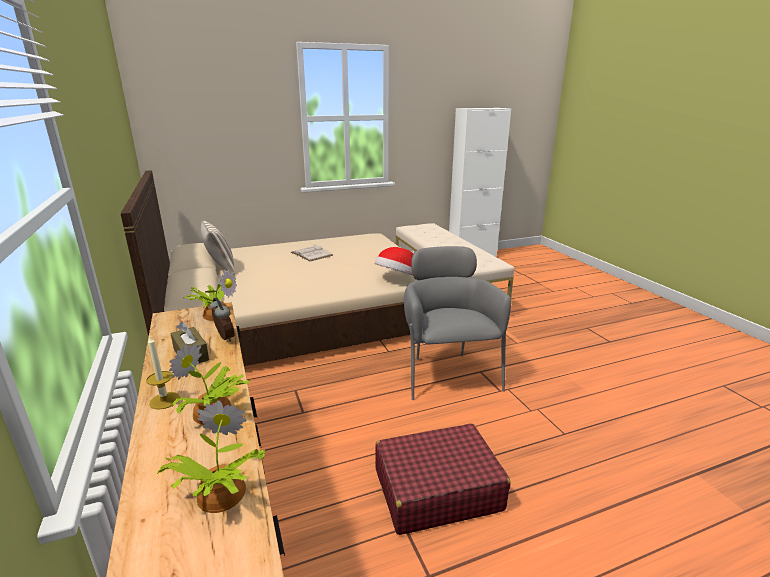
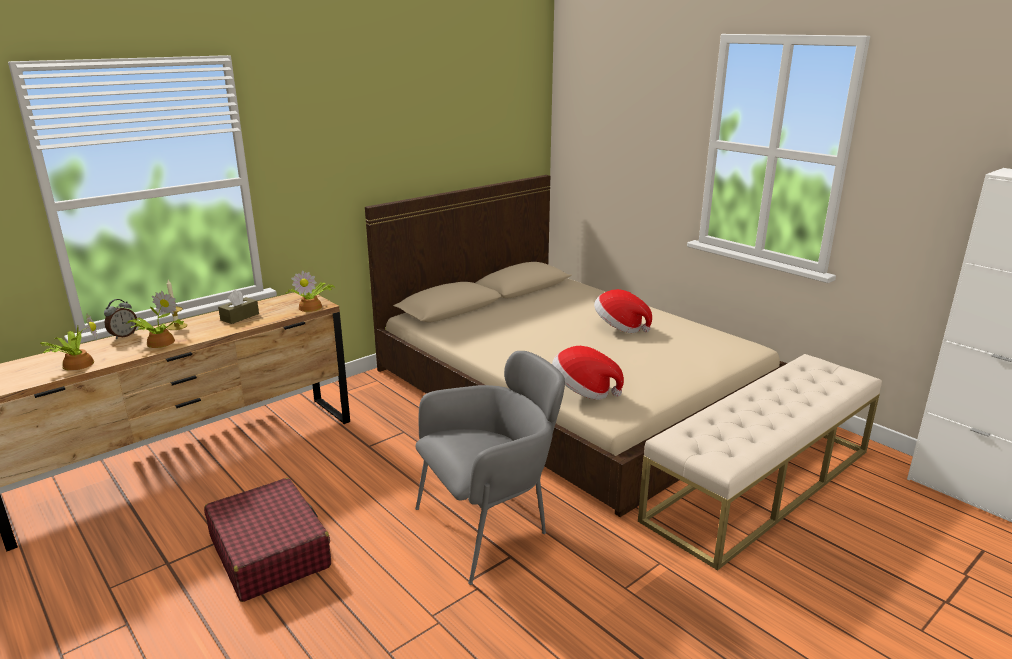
camera: 70 degrees right, 0 degrees up
(220, 269) = (525, 298): pillow -> none
(224, 338) = (267, 320): alarm clock -> alarm clock (123, 335)
(311, 254) = (619, 327): white book -> hat

